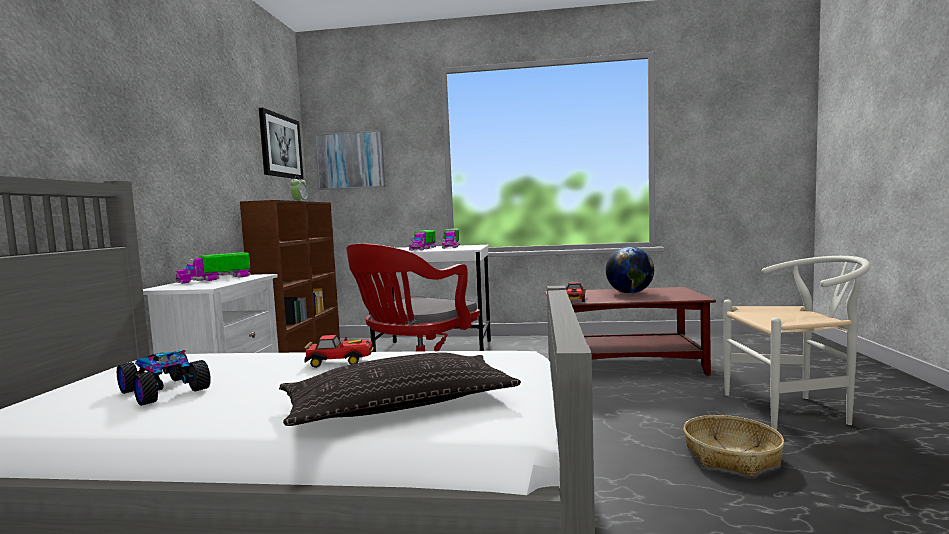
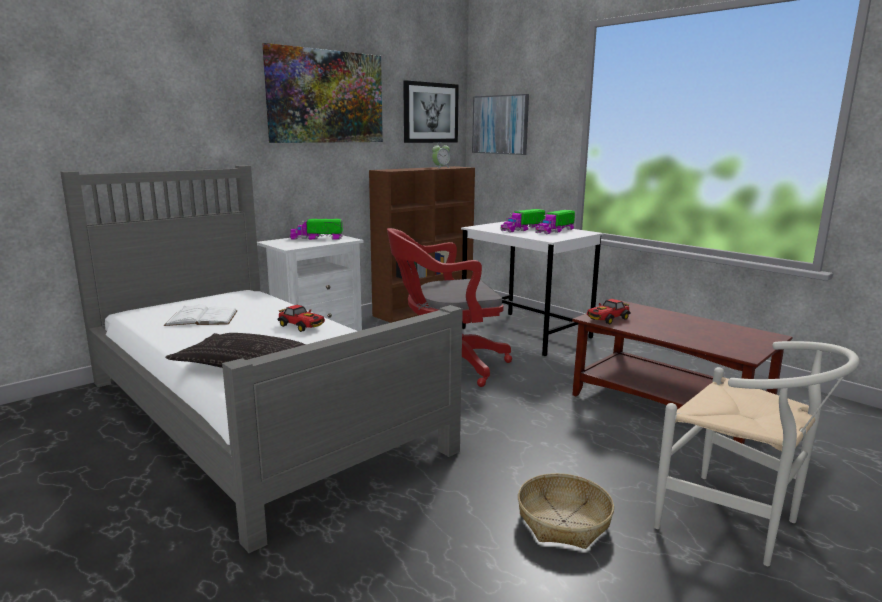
camera: 40 degrees right, 10 degrees up
(166, 390) = (202, 318): toy car -> white book
(195, 110) = (326, 97): none -> picture
(629, 293) = (692, 327): globe -> none

